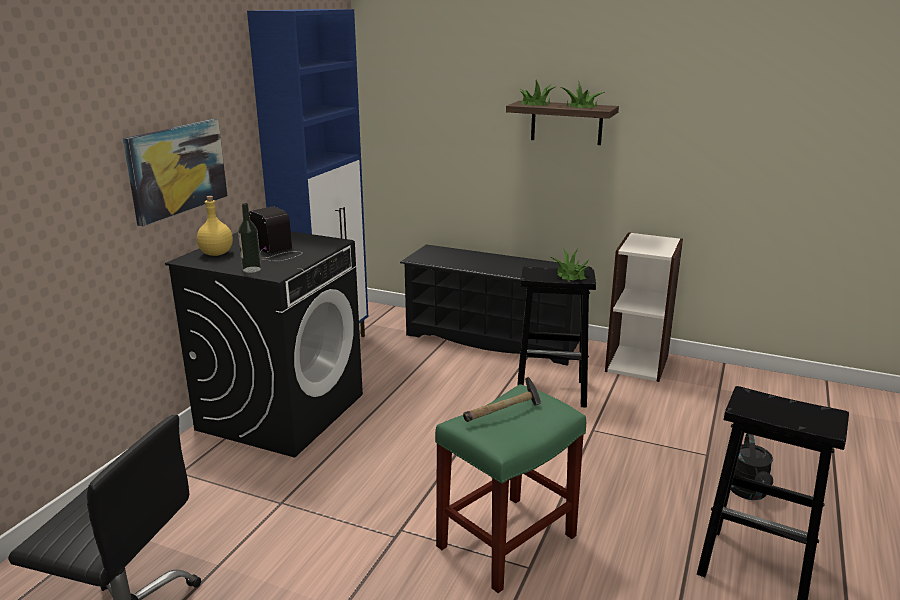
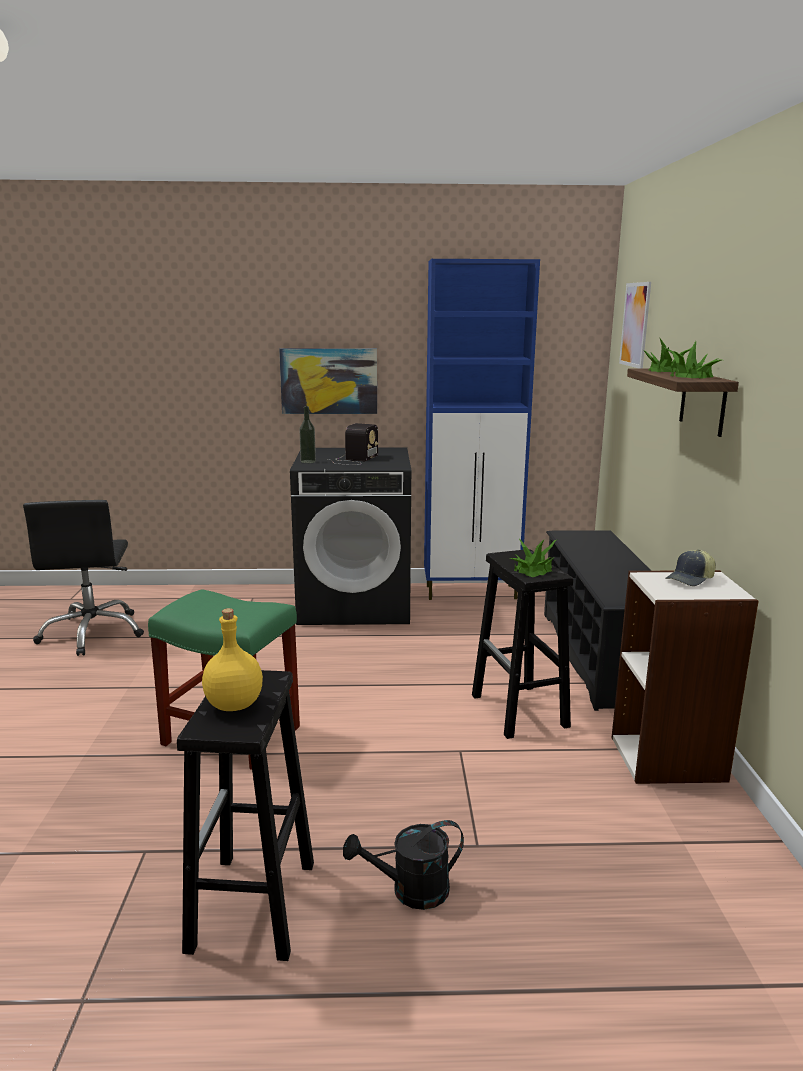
camera: 65 degrees right, 5 degrees down
(217, 254) = (332, 451): yellow bottle -> yellow bottle (234, 705)
(417, 66) = (635, 325): none -> picture
(504, 413) = (223, 603): hammer -> none
(642, 241) = (691, 579): none -> cap

